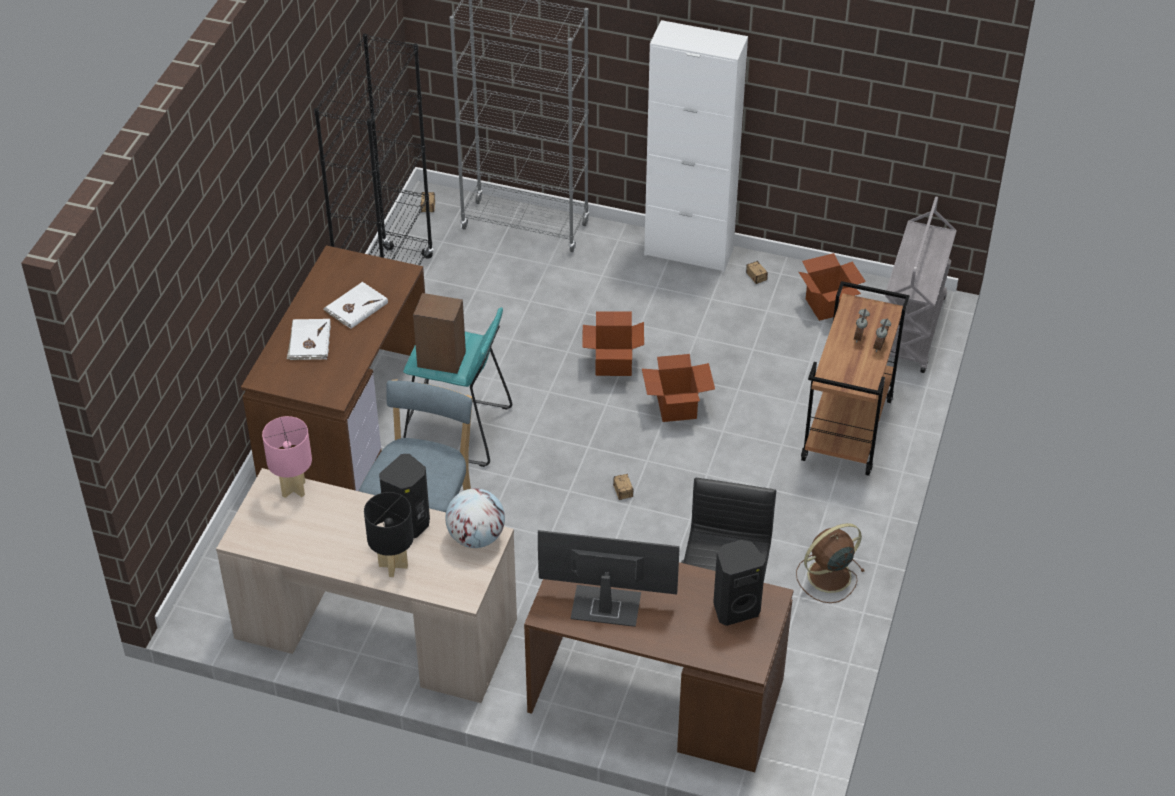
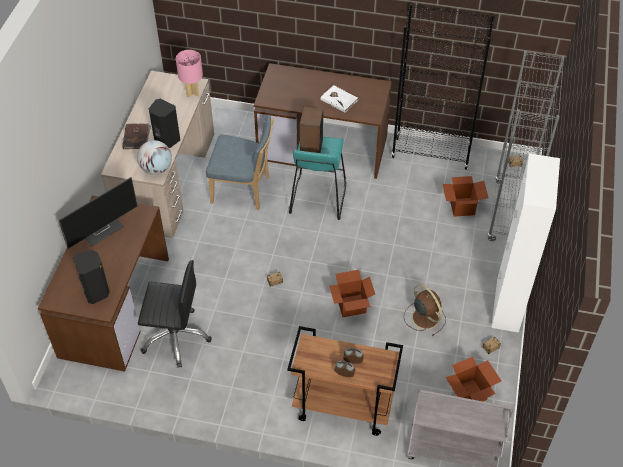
camera: 85 degrees right, 5 degrees up
(309, 342) = (307, 84): white book -> none
(393, 565) = (136, 137): black table lamp -> brown book
(604, 607) = (101, 229): monitor -> monitor turned 45 degrees clockwise
(613, 363) = (387, 269): cardboard box -> cardboard box (462, 207)
(827, 576) = (207, 395): brown fan -> brown fan (424, 317)

